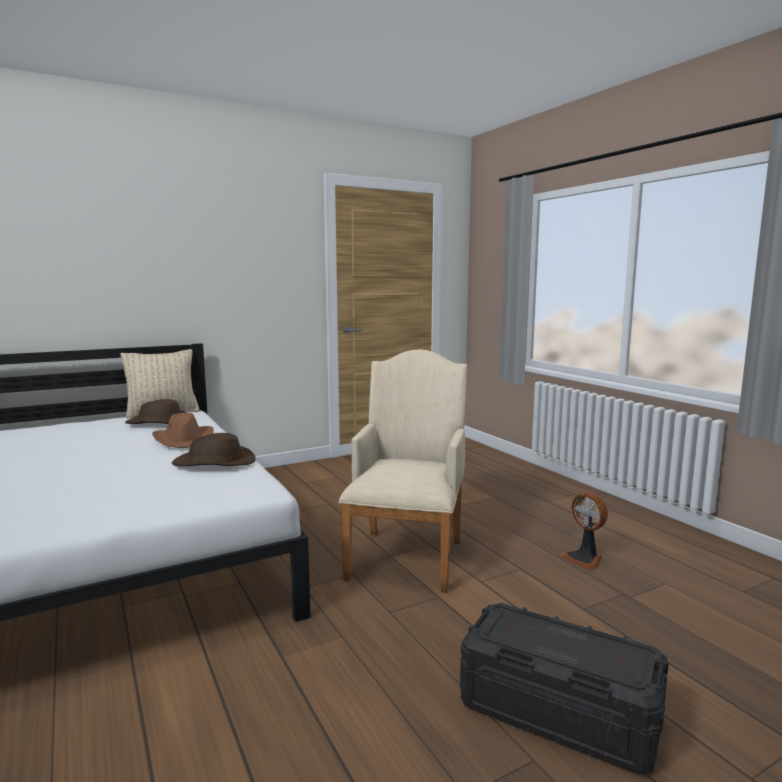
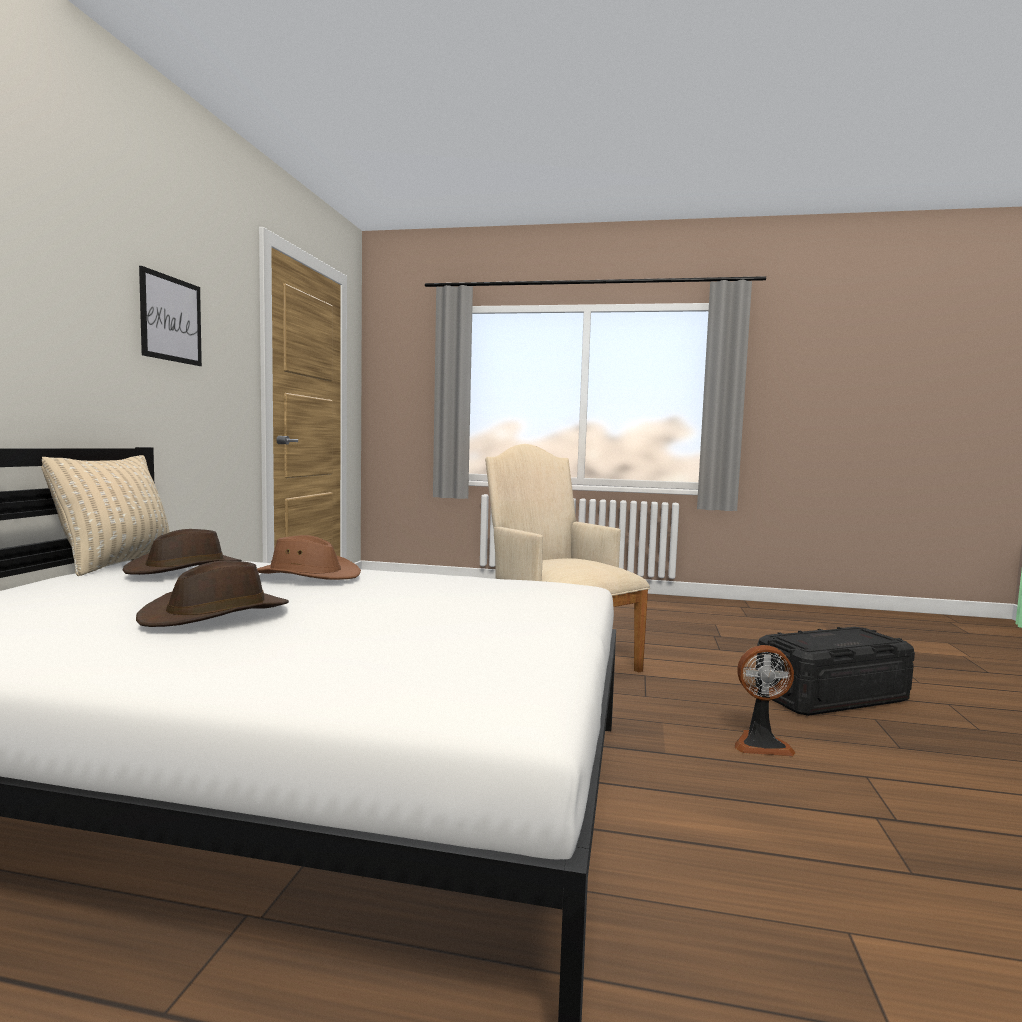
camera: 50 degrees left, 5 degrees down
(215, 463) = (440, 583): brown hat -> brown hat (217, 614)
(229, 259) = (171, 319): none -> picture
(584, 559) = (655, 626): fan -> fan (760, 744)

